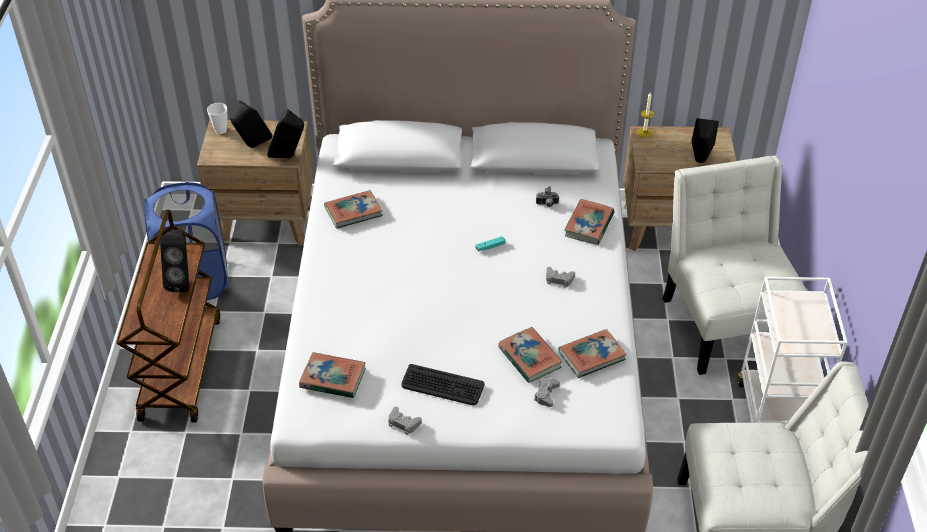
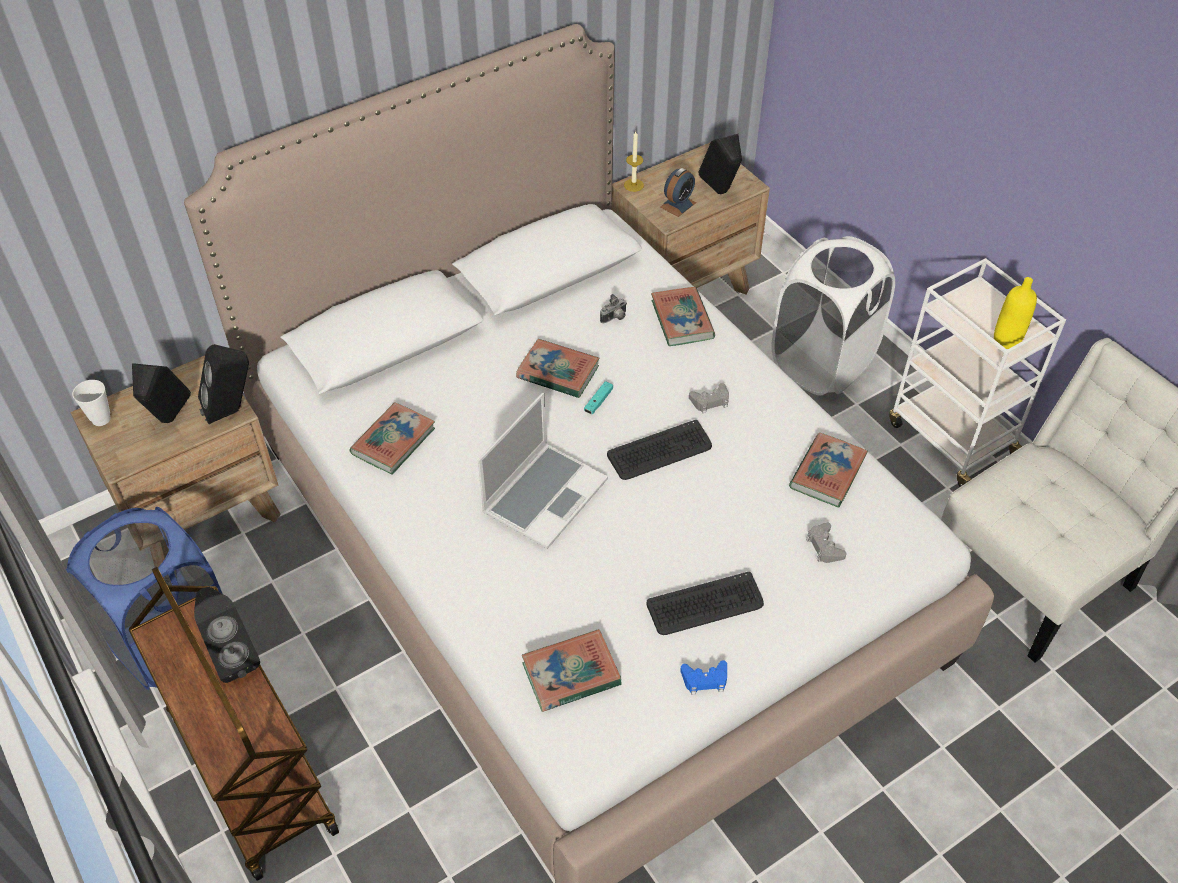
camera: 35 degrees left, 5 degrees up
(403, 423) = (705, 680): grey game controller -> blue game controller
(408, 281) = (544, 495): none -> laptop
(499, 291) = (660, 451): none -> keyboard
(529, 358) = (766, 513): book -> book (558, 372)
(662, 157) = (678, 205): none -> alarm clock
(725, 321) = (822, 363): white chair -> white laundry basket
(800, 339) = (1006, 340): none -> yellow bottle

